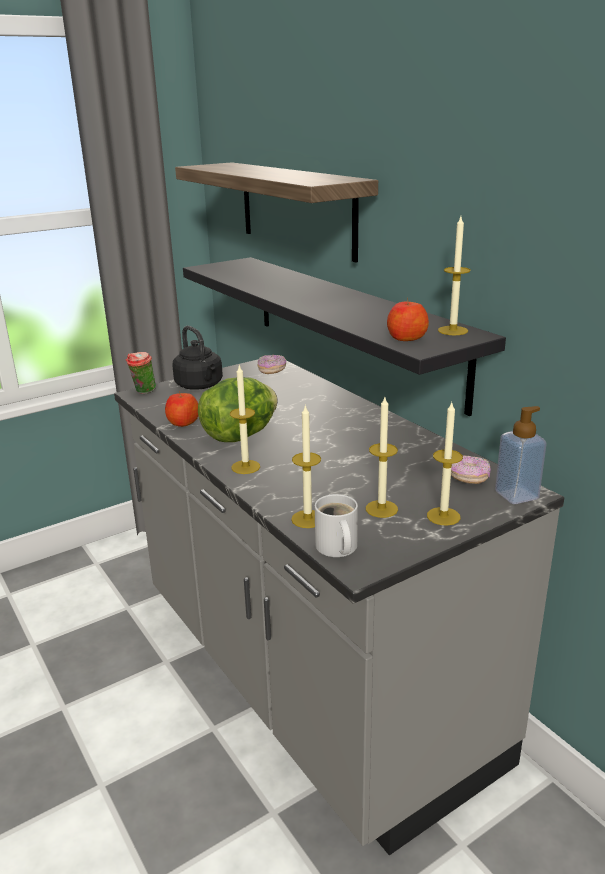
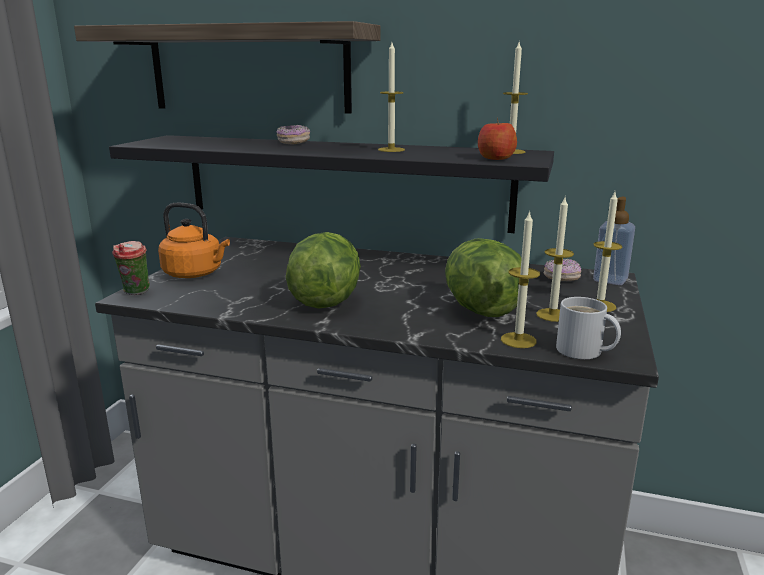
camera: 40 degrees left, 5 degrees down
(183, 423) = (242, 306): apple -> none
(200, 386) = (195, 274): black kettle -> orange kettle
(245, 467) = (383, 321): candle -> candle (391, 150)
(272, 370) = (248, 248): donut -> donut (293, 142)
(334, 482) = (481, 309): none -> lettuce

